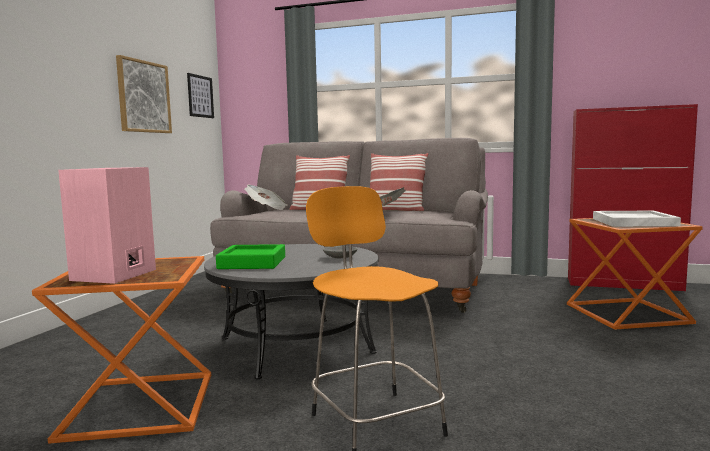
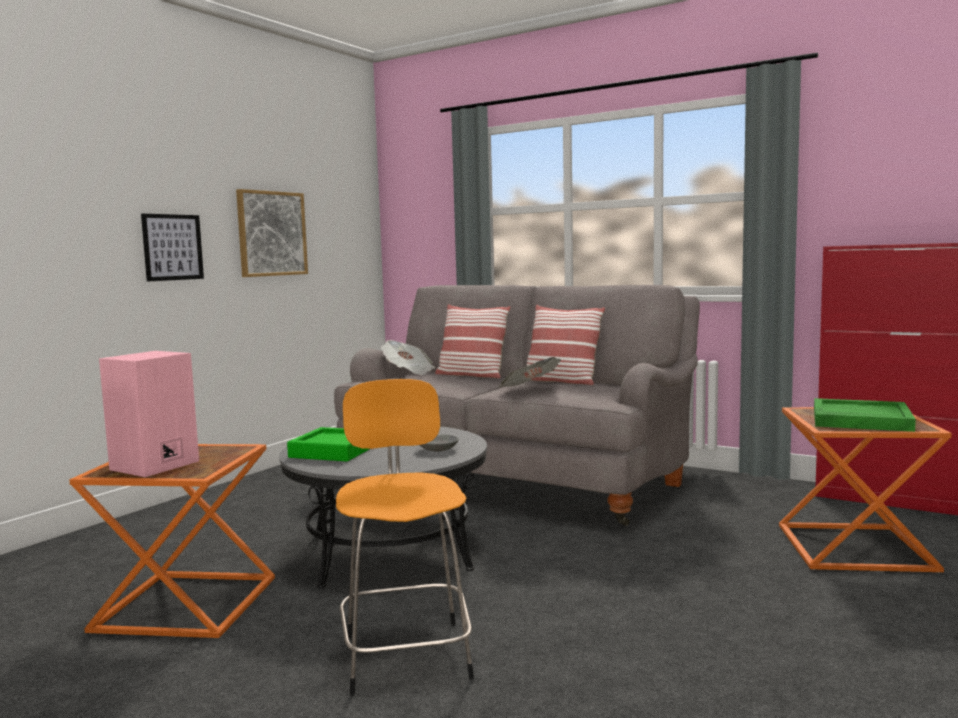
camera: 15 degrees right, 0 degrees up
(200, 96) = (351, 224): picture -> picture (172, 247)
(633, 222) = (860, 419): white tray -> green tray

